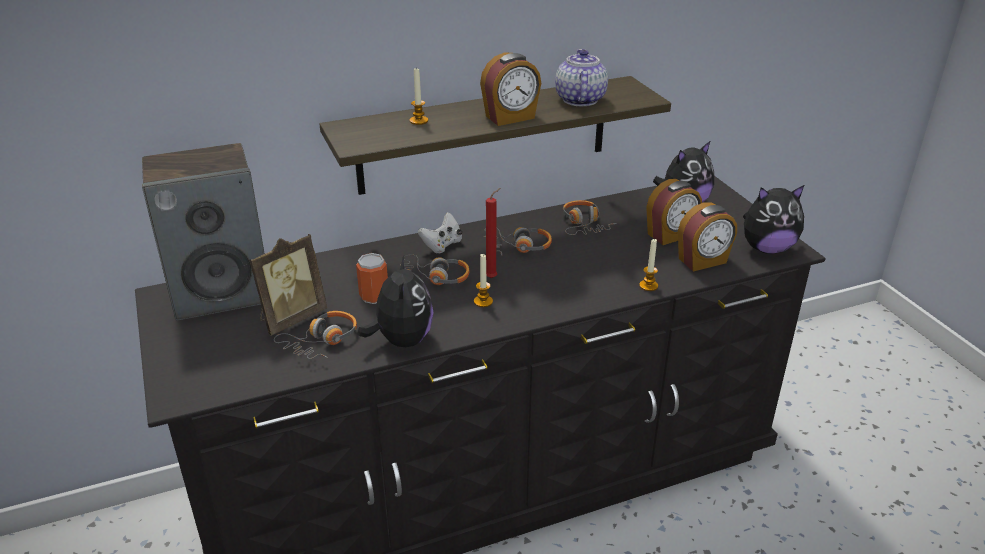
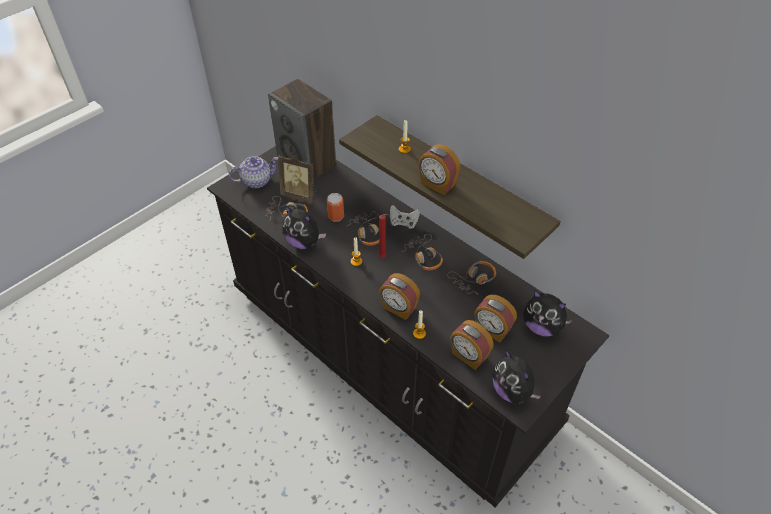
camera: 65 degrees right, 15 degrees up
(402, 340) = (304, 242): plush toy -> plush toy turned 60 degrees clockwise
(579, 99) = (491, 206): teapot -> teapot (256, 181)
(595, 290) = (398, 308): none -> alarm clock

